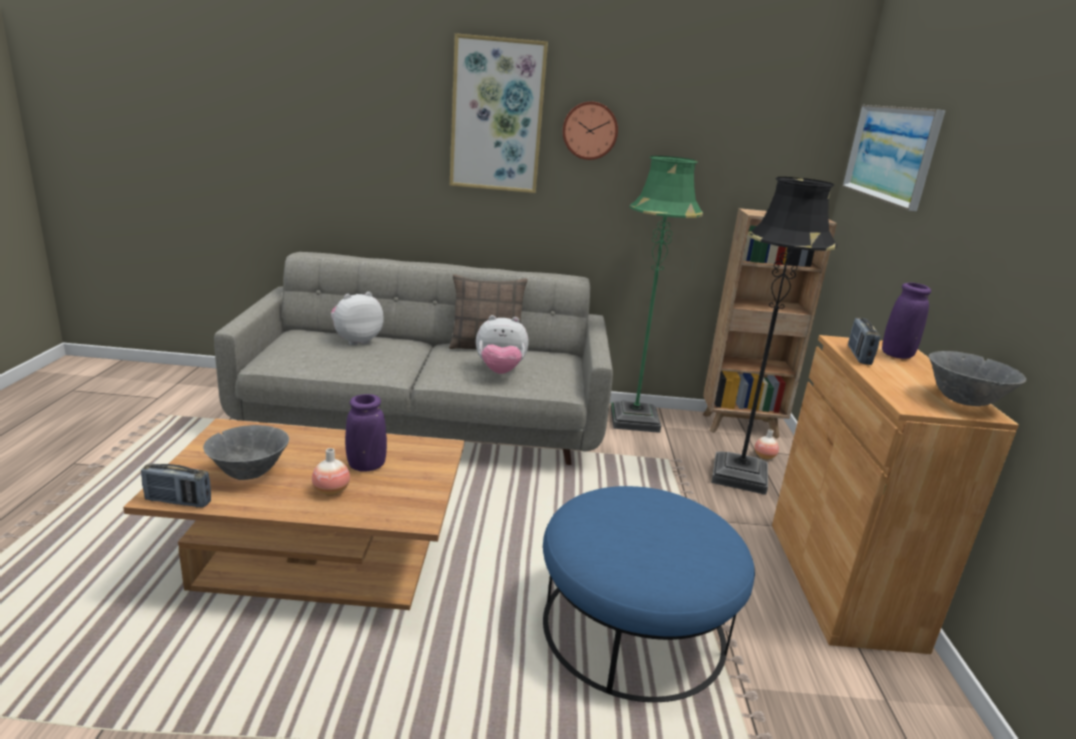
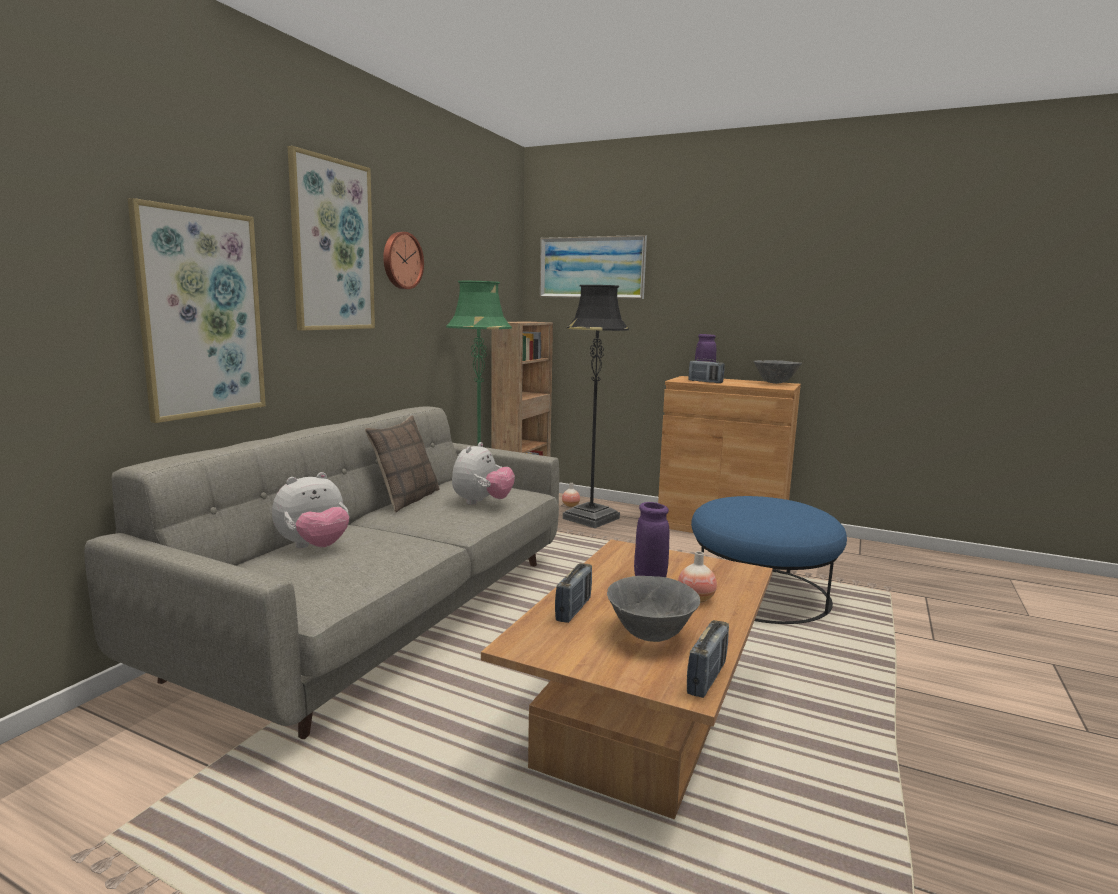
camera: 65 degrees left, 10 degrees down
(289, 440) = (573, 609): none -> radio
(356, 341) = (314, 547): plush toy -> plush toy turned 120 degrees counterclockwise
(367, 164) = (201, 314): none -> picture

